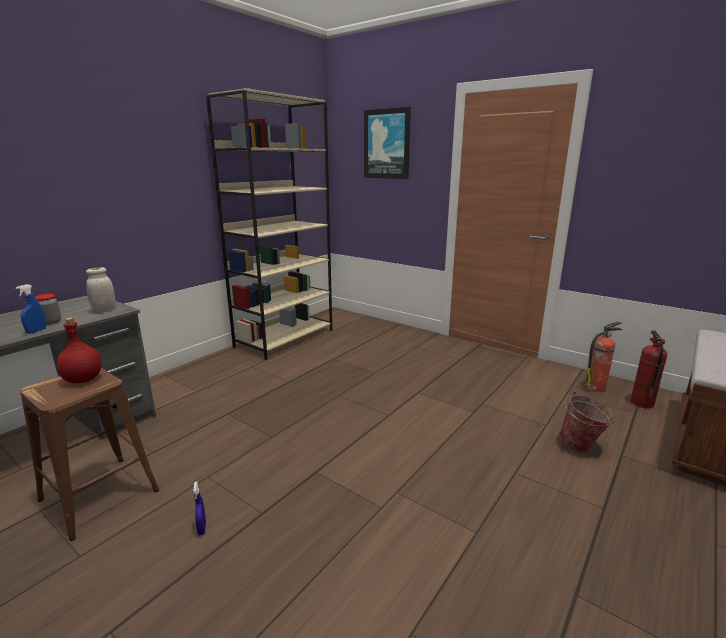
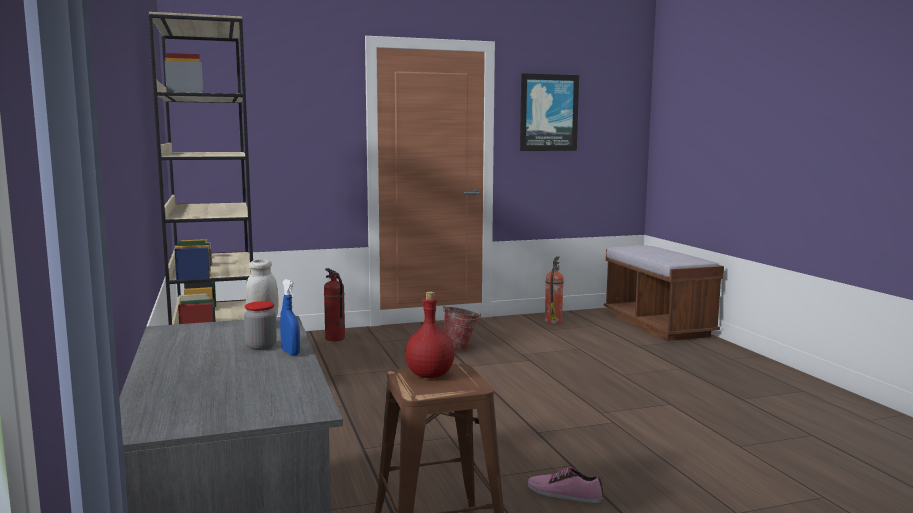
camera: 55 degrees left, 10 degrees down
(202, 528) = (564, 493): blue spray bottle -> shoe
(387, 144) = (272, 96): picture -> picture (548, 113)
(582, 447) = (617, 350): bucket -> bucket (461, 348)
(641, 403) = (590, 320): fire extinguisher -> fire extinguisher (334, 338)

